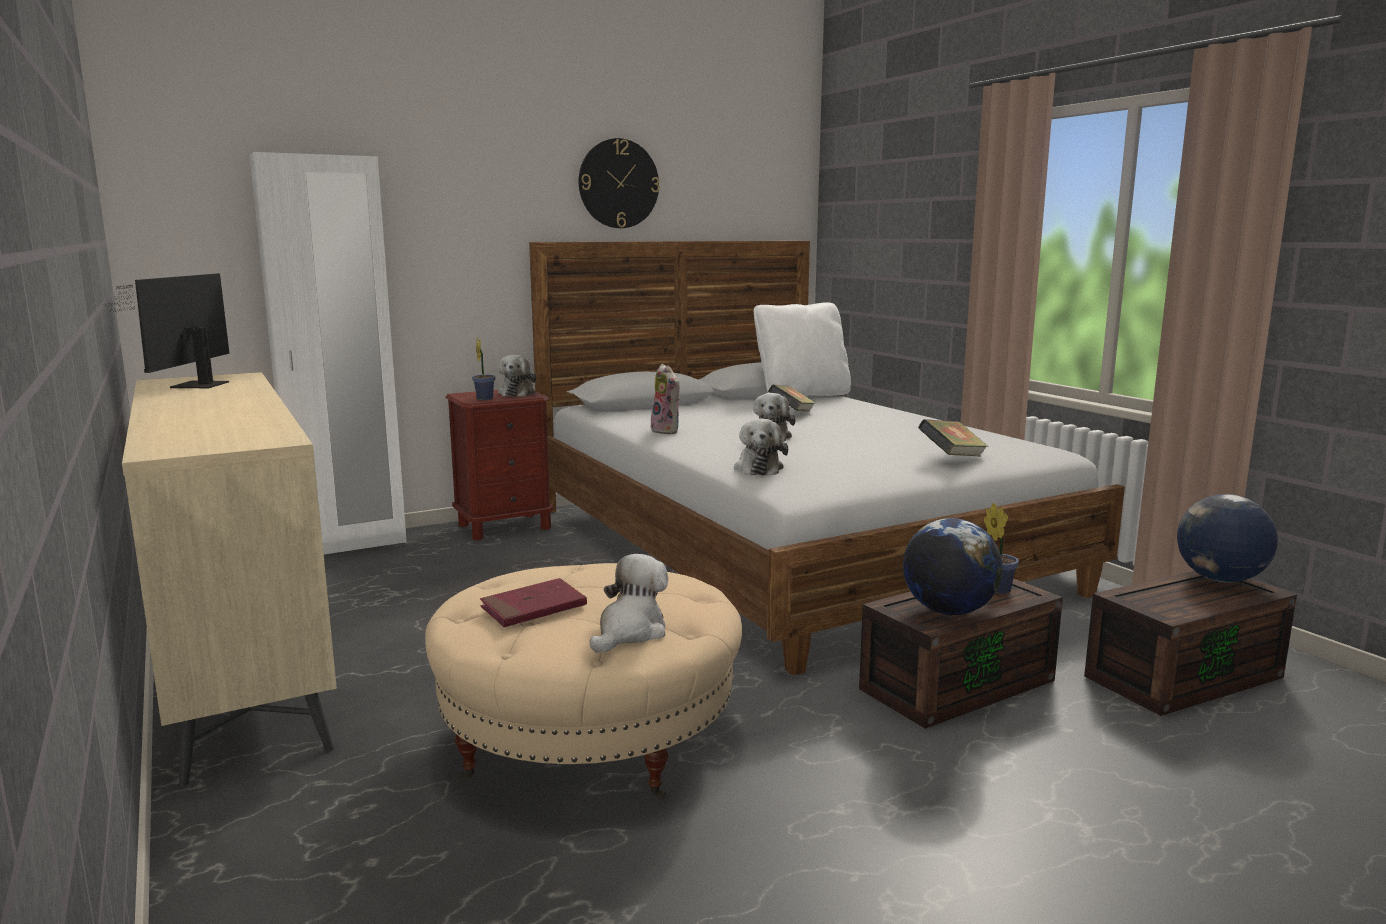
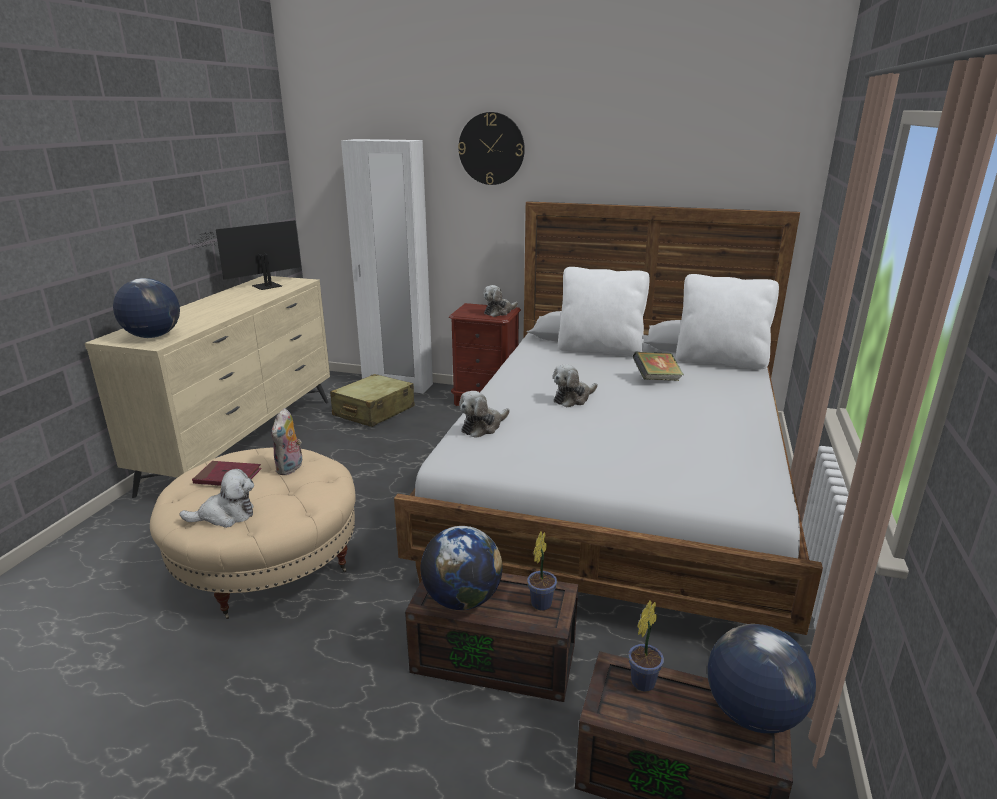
camera: 45 degrees right, 10 degrees up
(234, 438) = (152, 336): none -> globe
(377, 575) = (373, 411): none -> beige suitcase
(485, 398) = (470, 313): potted plant -> potted plant (644, 680)
(618, 183) = (609, 155): wall clock -> wall clock (491, 149)
(667, 431) = (527, 371): plush toy -> plush toy (290, 468)
(684, 407) = (600, 349): none -> white pillow
(952, 458) = (639, 472): book -> none

